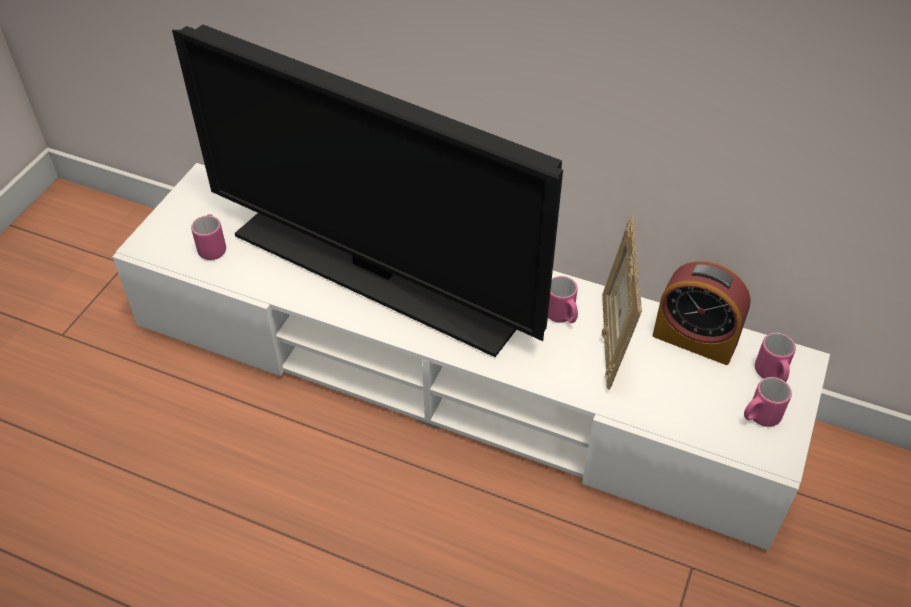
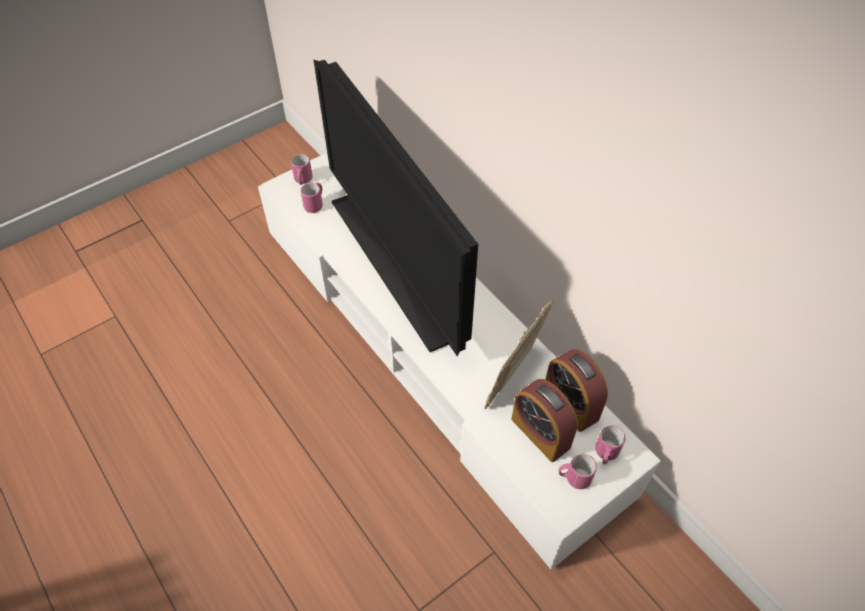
camera: 30 degrees right, 5 degrees up
(562, 316) = (493, 346): pink mug -> pink mug (303, 180)
(687, 386) = (540, 433): none -> alarm clock

